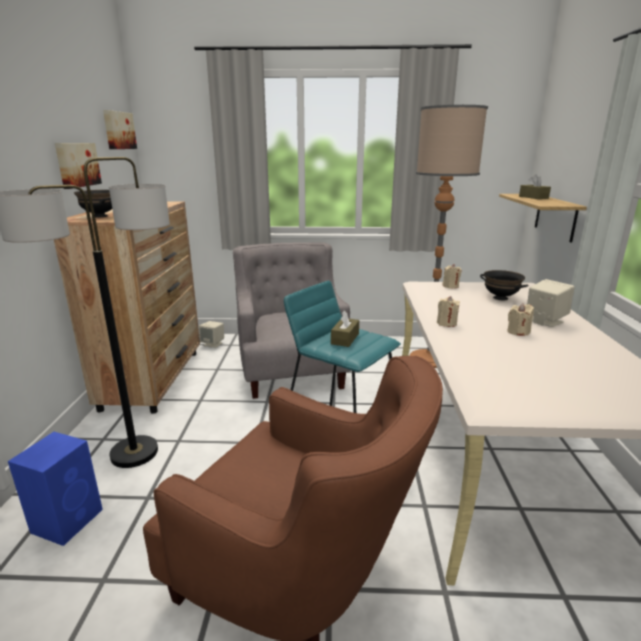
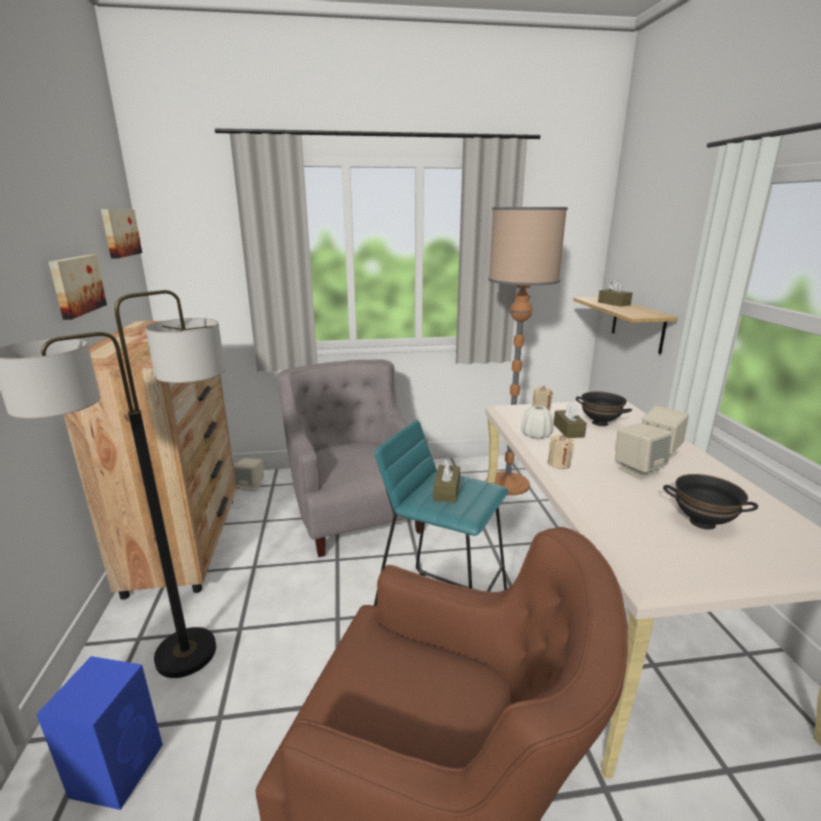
camera: 10 degrees left, 0 degrees up
(99, 216) = (116, 353): black bowl -> black bowl (702, 523)
(436, 303) = (536, 435): none -> white vase
(468, 301) = (568, 430): none -> brown tissue box
(518, 332) = (638, 470): beige candle -> beige speaker

